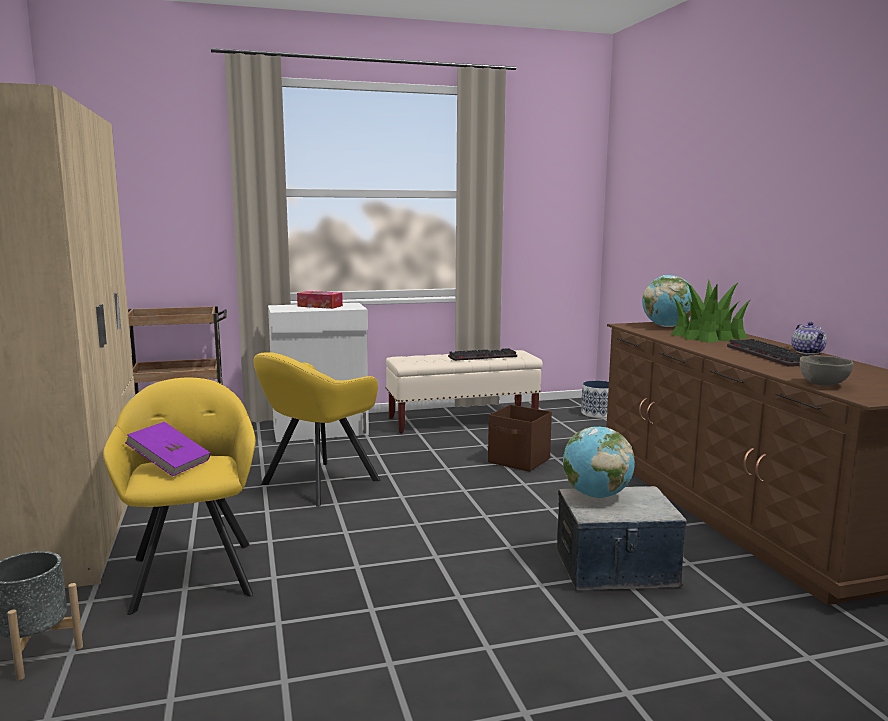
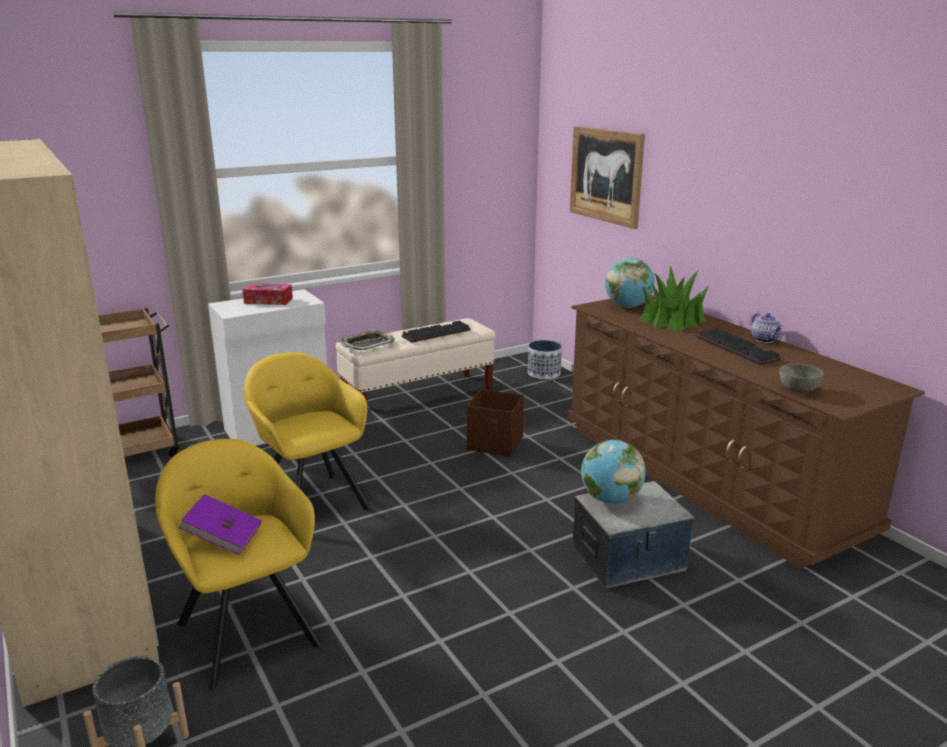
camera: 15 degrees left, 10 degrees up
(316, 484) = (311, 500): yellow armchair -> yellow armchair turned 120 degrees clockwise
(412, 359) = (367, 344): none -> tray
(660, 207) = (606, 175): none -> picture

